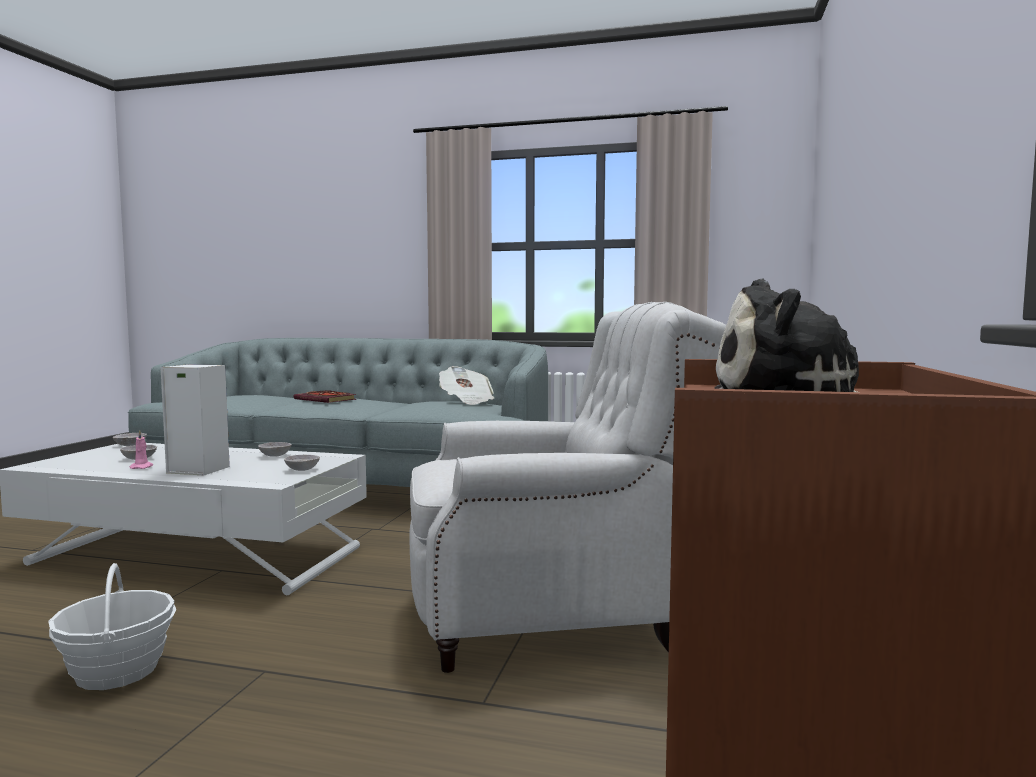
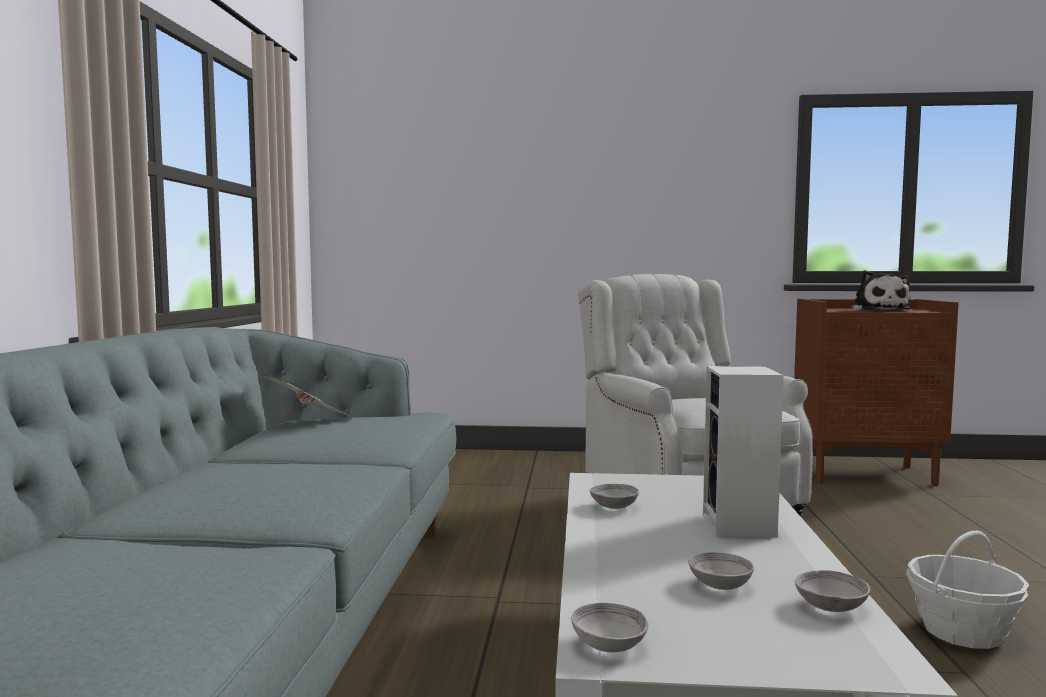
camera: 100 degrees left, 0 degrees up
(142, 467) = (768, 562): pink candle -> none
(302, 470) = (679, 482): grey bowl -> grey bowl (831, 607)
(327, 400) = (258, 481): book -> none

